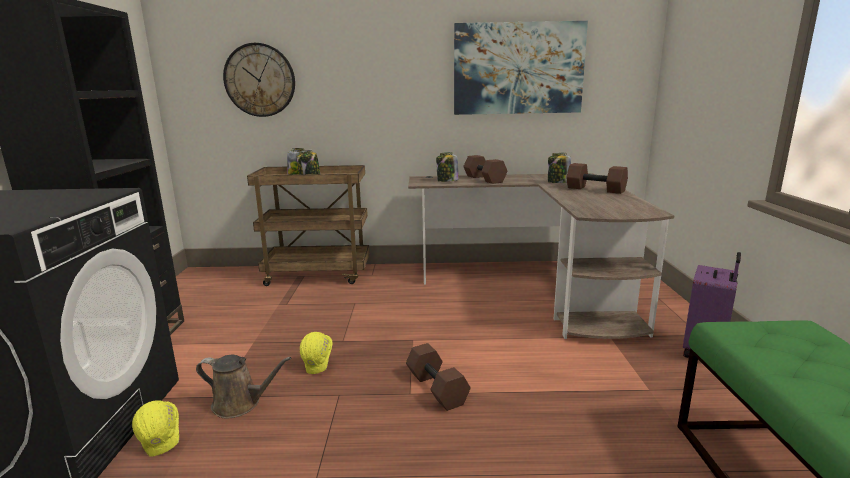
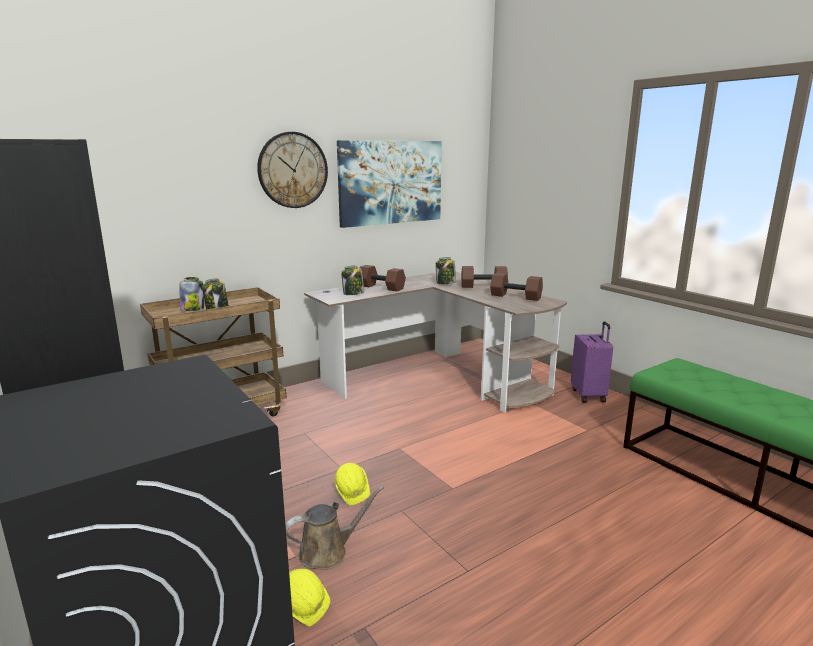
camera: 35 degrees left, 0 degrees up
(260, 80) = (129, 201): wall clock -> wall clock (293, 170)
(438, 388) = (467, 477): brown dumbbell -> brown dumbbell (516, 296)

